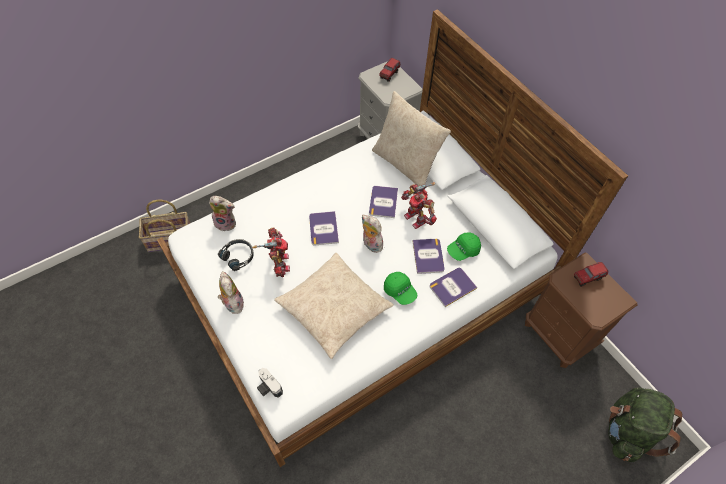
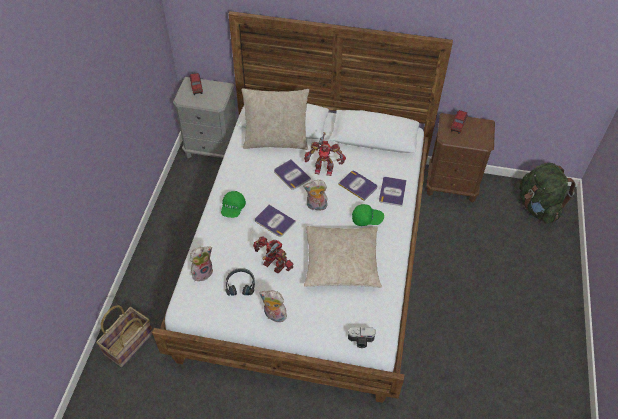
camera: 45 degrees left, 5 degrees down
(463, 250) = (373, 166): green cap -> green cap (233, 208)

